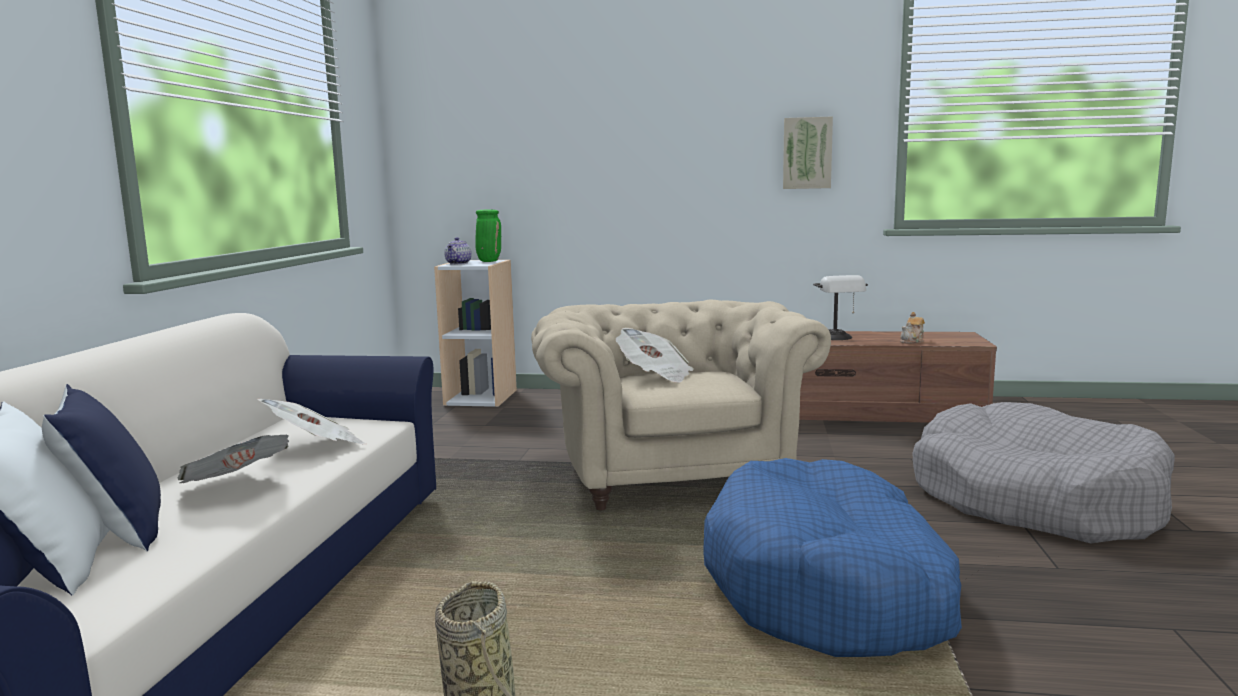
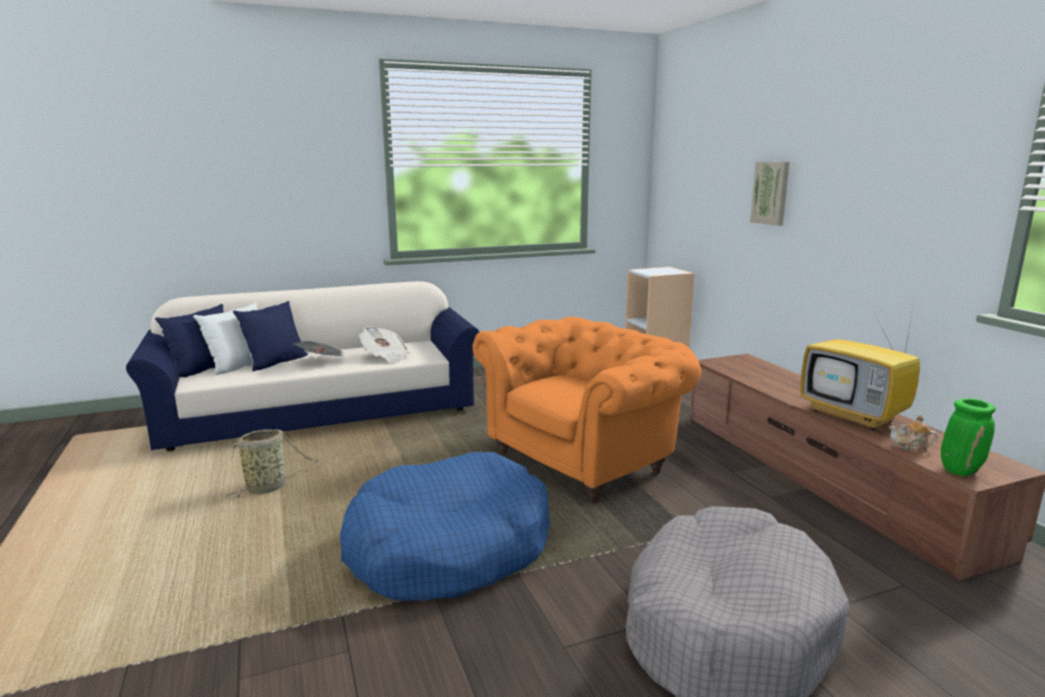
camera: 60 degrees right, 5 degrees up
(459, 263) = (648, 270): teapot -> none
(489, 261) = (673, 272): green vase -> green vase (960, 470)
(655, 375) = (569, 381): newspaper -> none
(670, 475) = (586, 459): beige armchair -> orange armchair
(807, 153) = (916, 211): picture -> picture (771, 193)
(838, 338) = (855, 416): table lamp -> television

